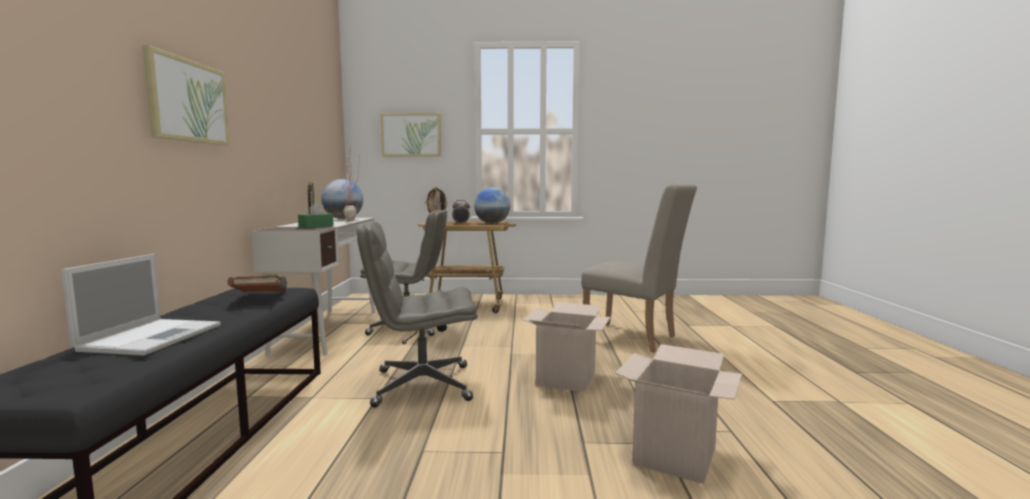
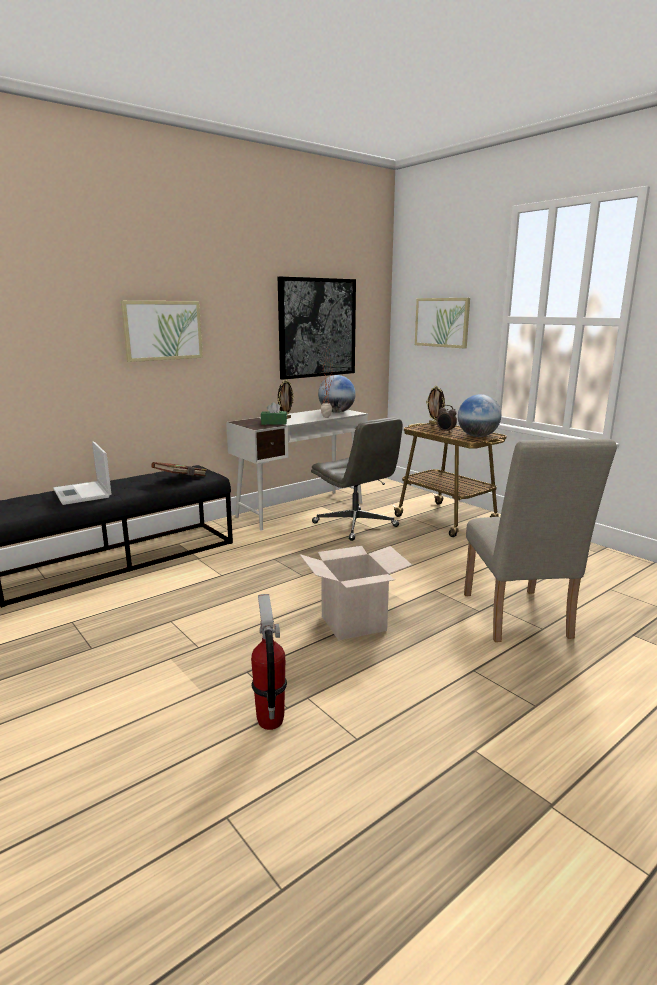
camera: 50 degrees right, 10 degrees up
(153, 337) = (82, 493): laptop -> laptop turned 90 degrees clockwise
(306, 130) = (317, 328): none -> picture
(421, 385) = (258, 578): grey office chair -> none
(675, 456) = (270, 720): cardboard box -> fire extinguisher

